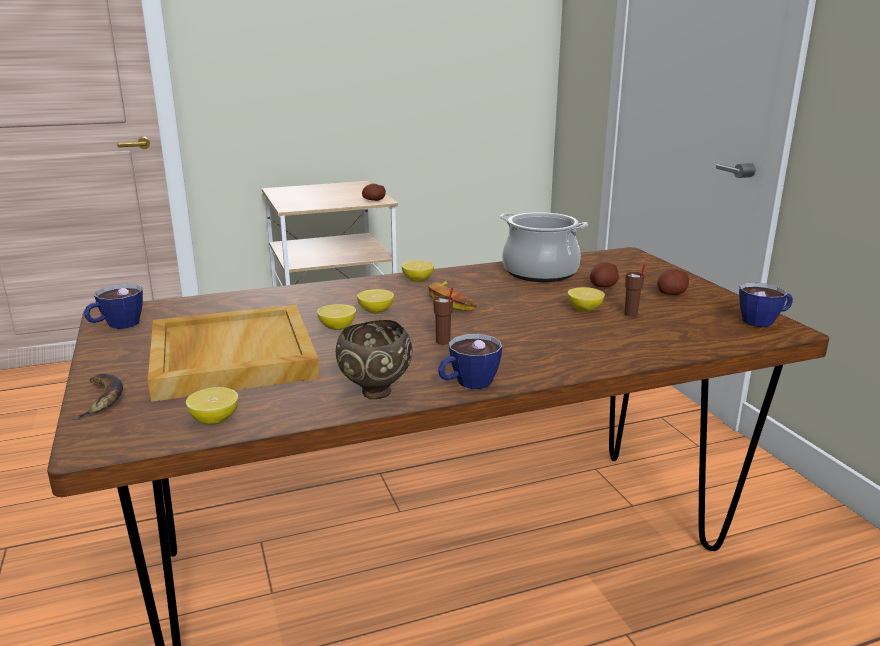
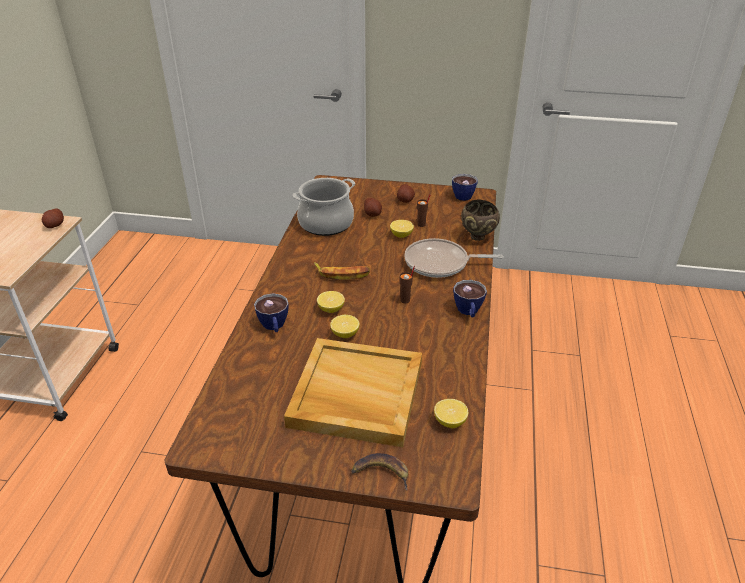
camera: 60 degrees left, 15 degrees up
(117, 325) = (233, 447): cup -> cup (274, 327)
(375, 393) = (458, 348): brown bowl -> brown bowl (478, 237)
(418, 280) = (288, 273): lemon -> none
(557, 343) = (440, 263): none -> frying pan

